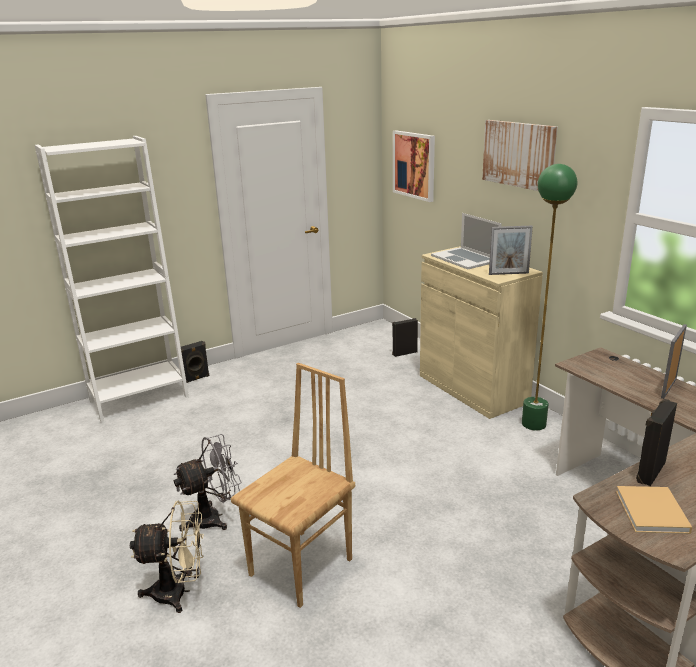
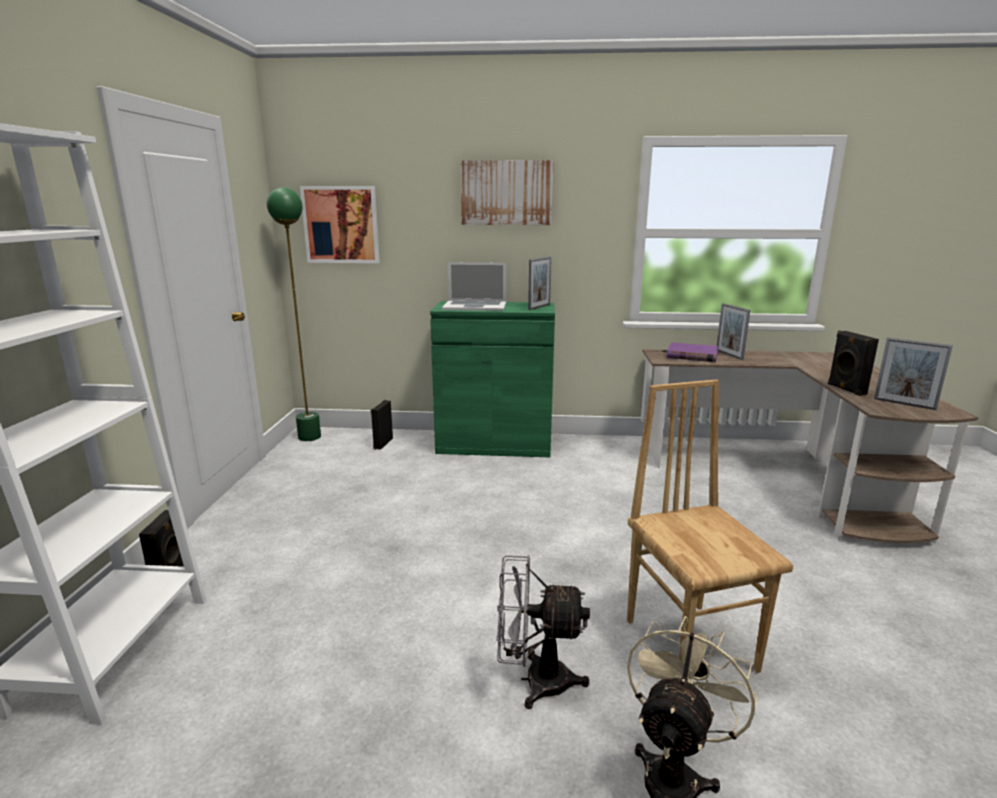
camera: 55 degrees left, 5 degrees down
(214, 518) = (534, 681): grey fan -> grey fan turned 90 degrees counterclockwise
(472, 388) = (494, 444): beige cabinet -> green cabinet
(534, 424) = (581, 447): green floor lamp -> green floor lamp (309, 437)
(620, 372) = (692, 355): none -> purple book
(652, 513) = (904, 404): beige book -> picture frame

